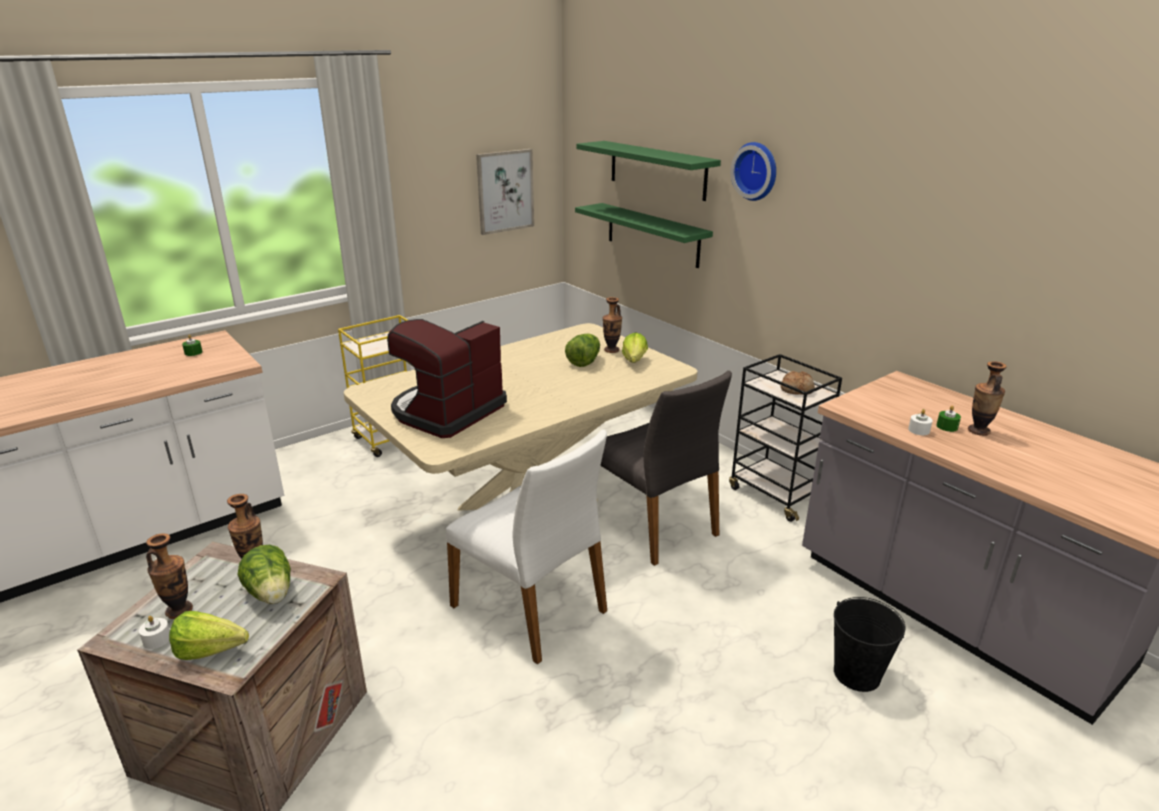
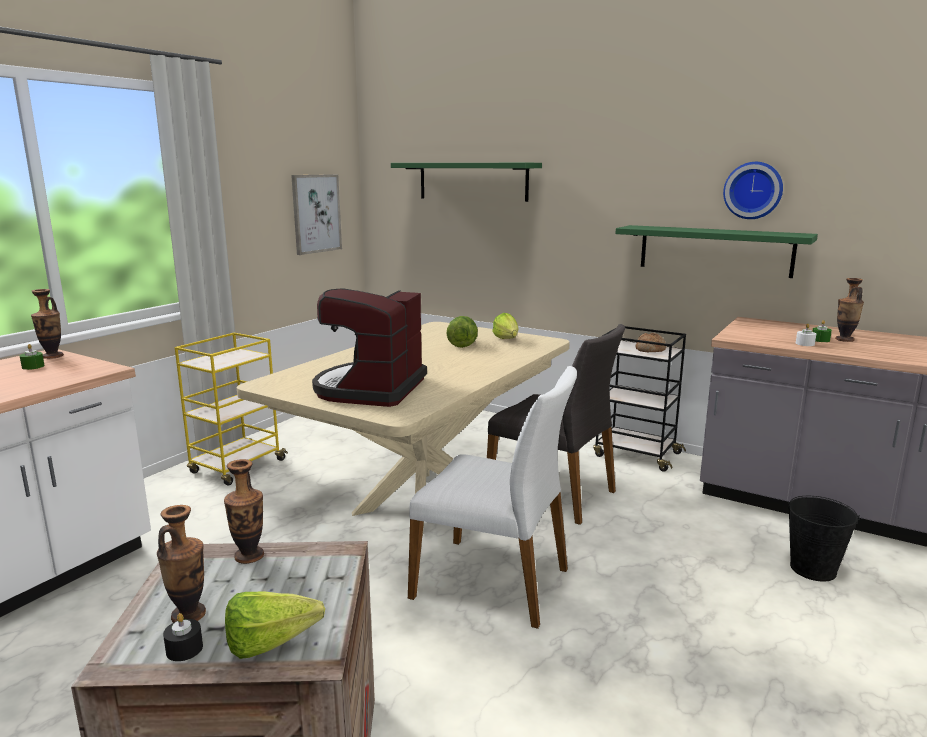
camera: 20 degrees left, 10 degrees down
(157, 639) = (184, 649): white candle -> black candle
(271, 594) = (296, 575): lettuce -> none
(611, 350) = (477, 335): vase -> vase (52, 356)
(652, 234) = (470, 242): green shelf -> green shelf (715, 250)
(756, 171) = (580, 167): wall clock -> wall clock (753, 190)

